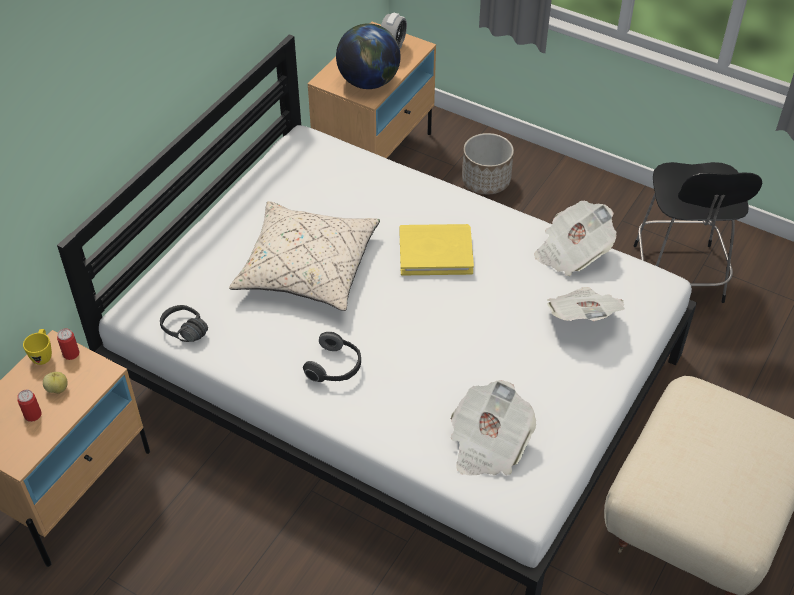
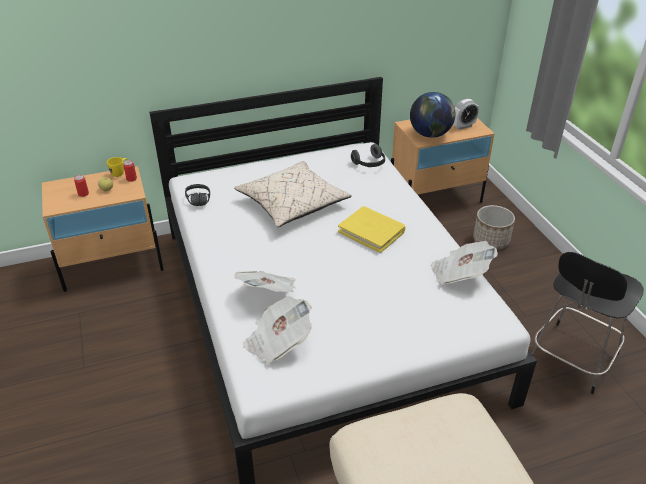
camera: 40 degrees right, 10 degrees down
(335, 367) = (246, 255): headphones -> headphones (369, 164)
(582, 317) = (423, 312): newspaper -> newspaper (269, 293)

